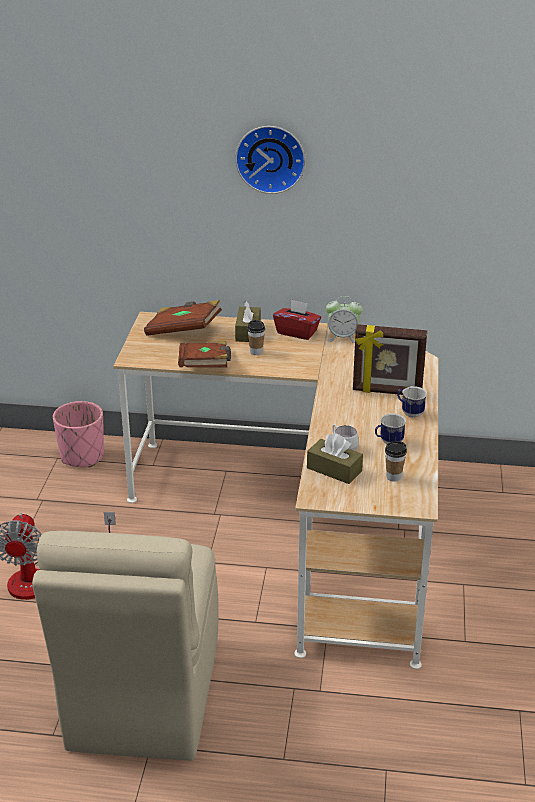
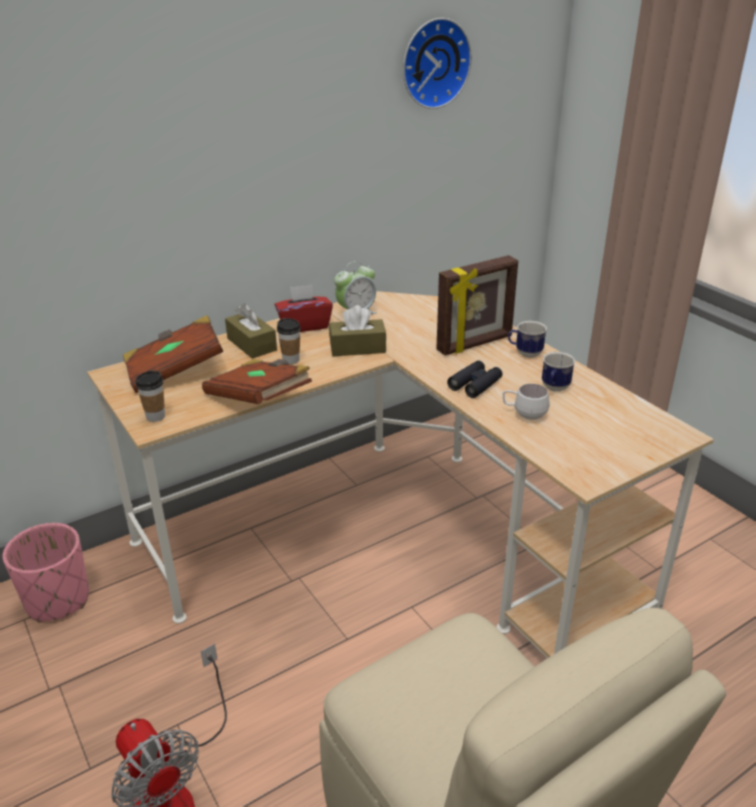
camera: 40 degrees left, 0 degrees up
(271, 158) = (229, 103): wall clock -> wall clock (433, 63)
(334, 469) = (554, 440): brown tissue box -> brown tissue box (357, 348)
(342, 416) = (475, 384): none -> black binoculars
(393, 477) = (614, 419): cup -> cup (155, 416)

